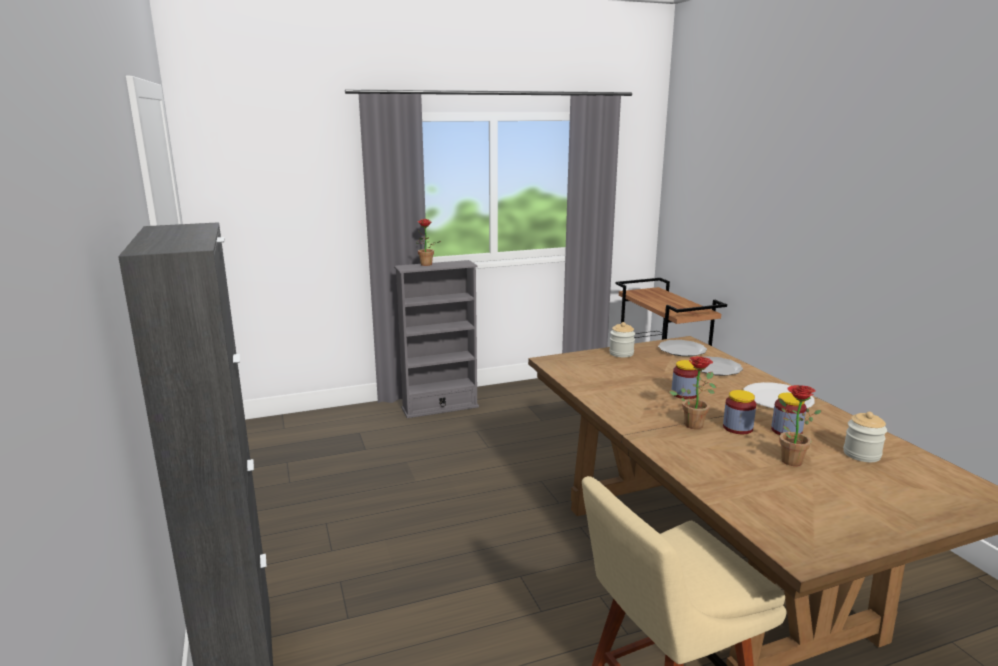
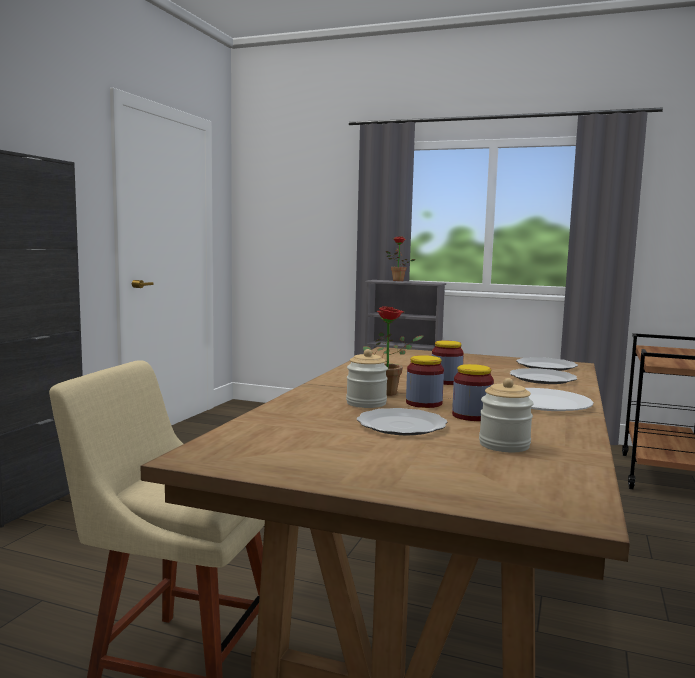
camera: 40 degrees right, 10 degrees down
(621, 353) = (471, 357): jar -> jar (366, 403)
(787, 459) = (402, 425): potted plant -> plate

